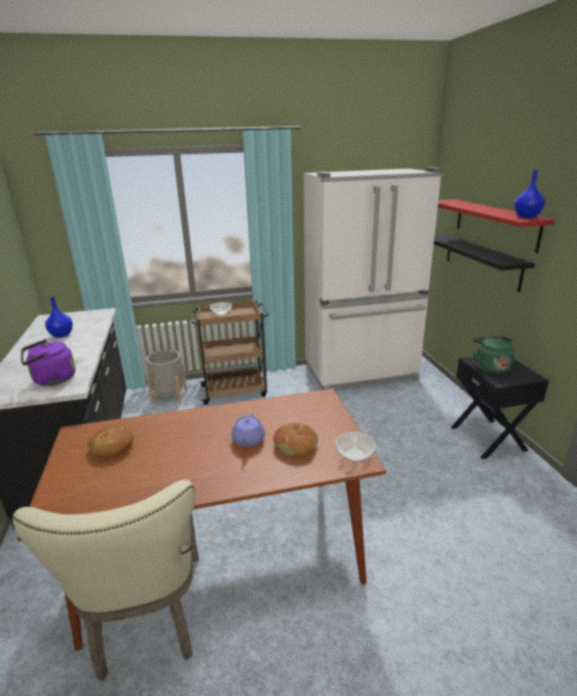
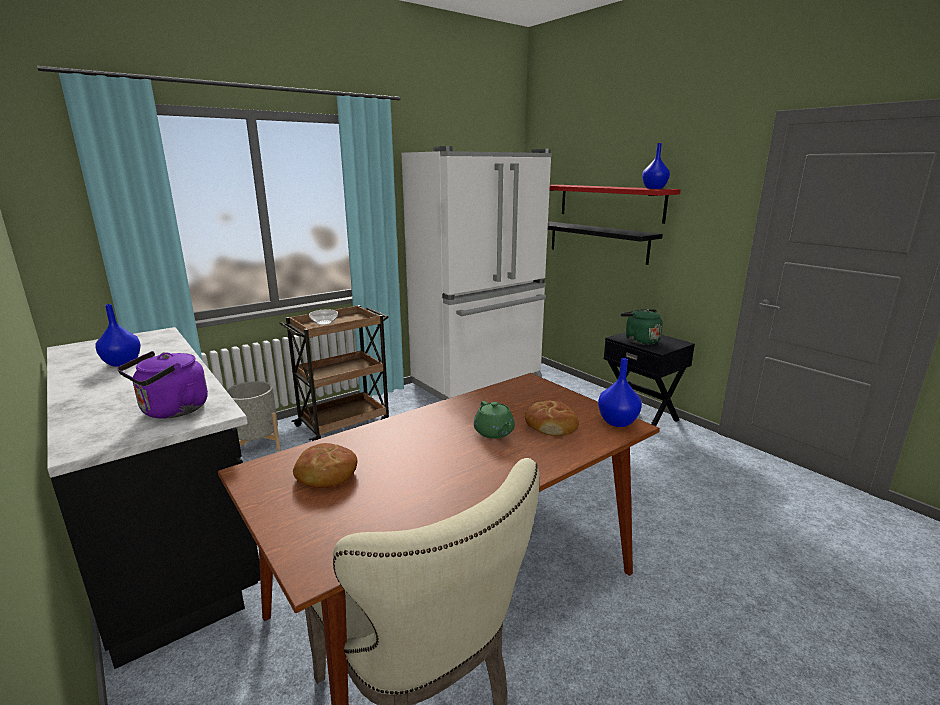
camera: 25 degrees left, 5 degrees down
(248, 440) = (494, 432): purple teapot -> green teapot
(355, 454) = (617, 421): bowl -> blue vase

